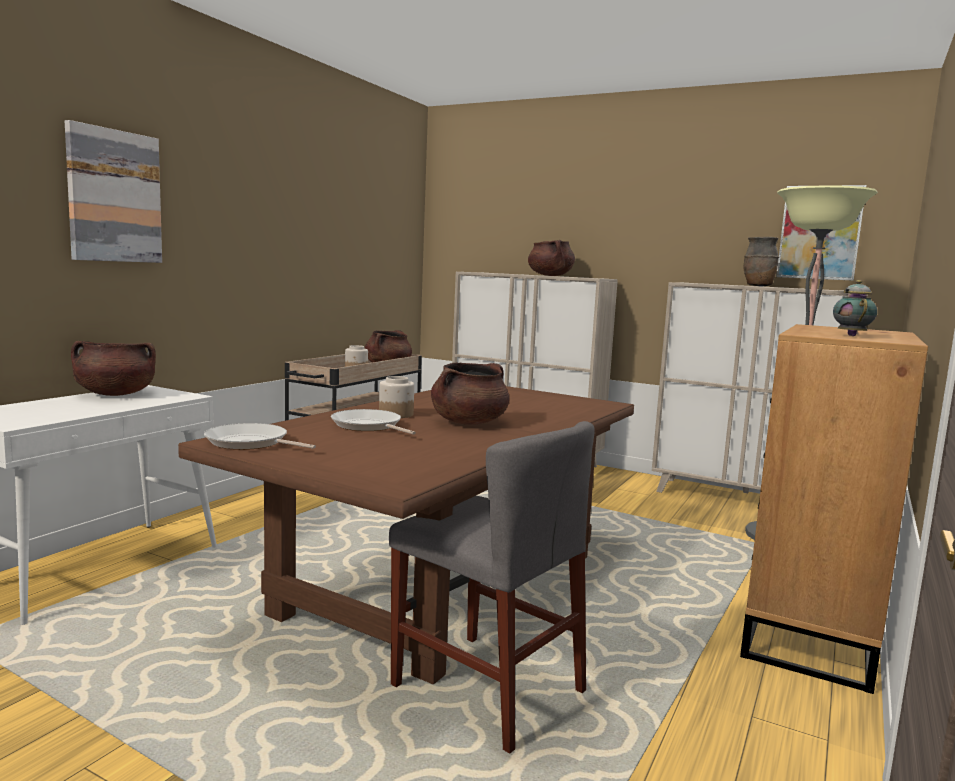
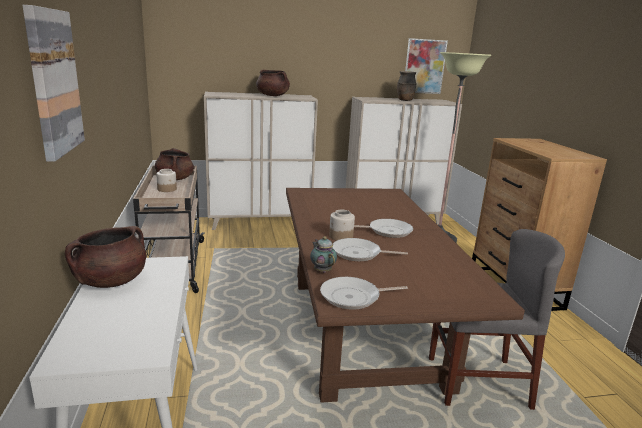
camera: 40 degrees left, 10 degrees up
(469, 422) = (387, 231): brown cooking pot -> frying pan
(851, 335) = (561, 152): teapot -> teapot (322, 270)

